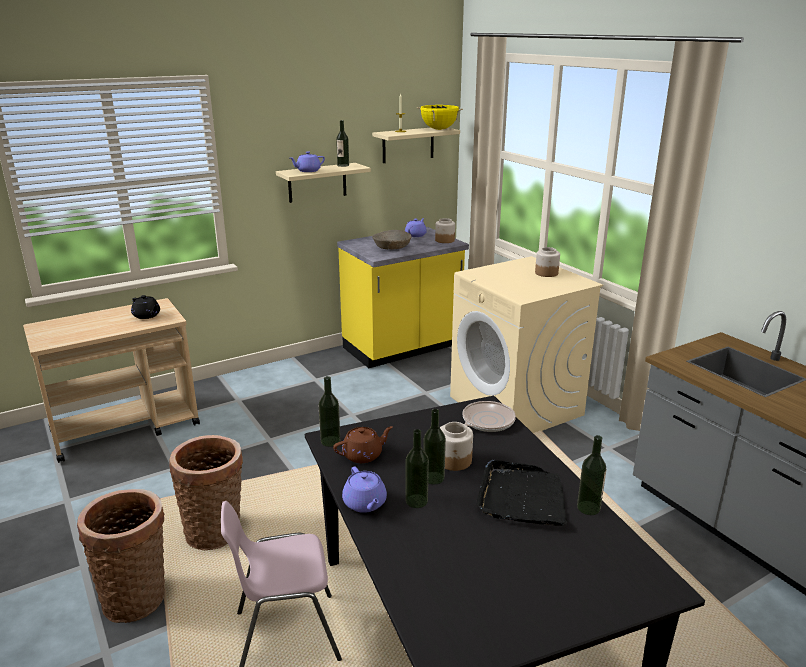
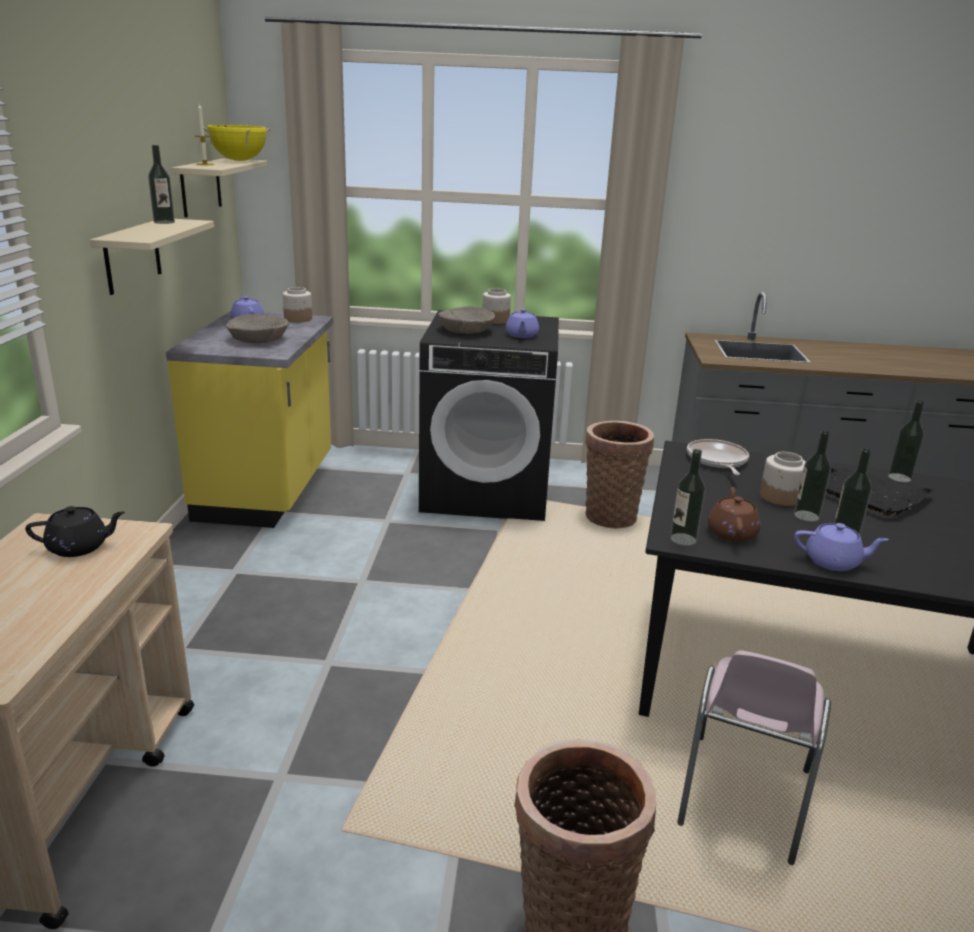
camera: 55 degrees left, 0 degrees up
(216, 531) = (491, 787): basket -> basket (610, 515)
(308, 171) = (144, 233): purple teapot -> purple teapot (521, 335)
(503, 274) = (466, 330): none -> beige bowl
(516, 406) = (487, 491): beige washing machine -> black washing machine

